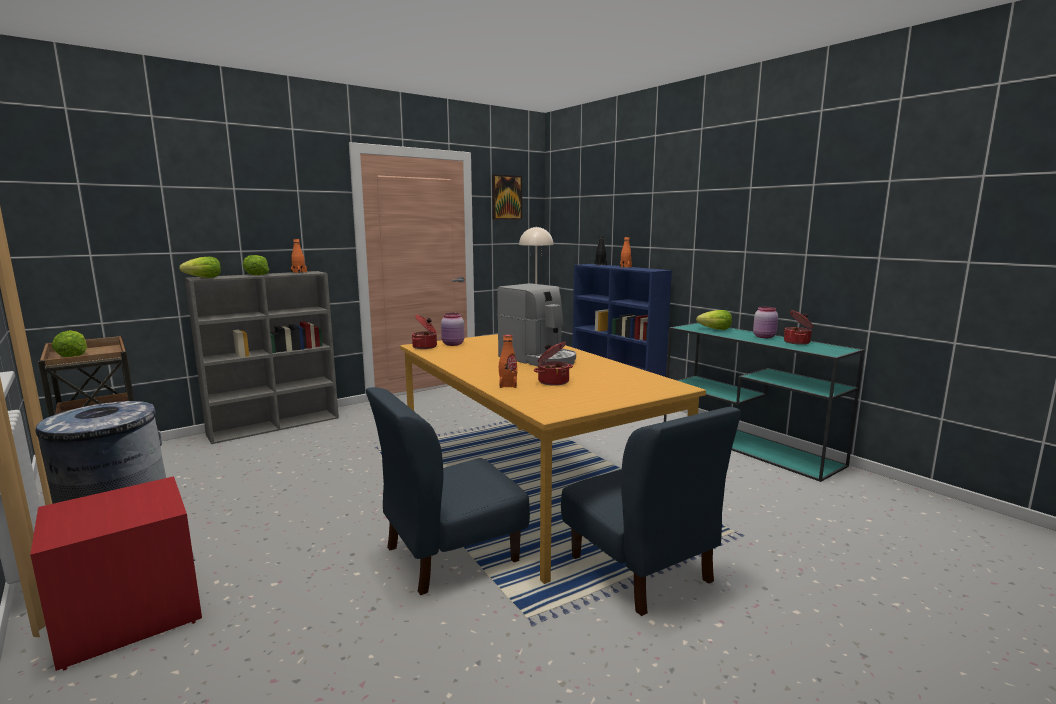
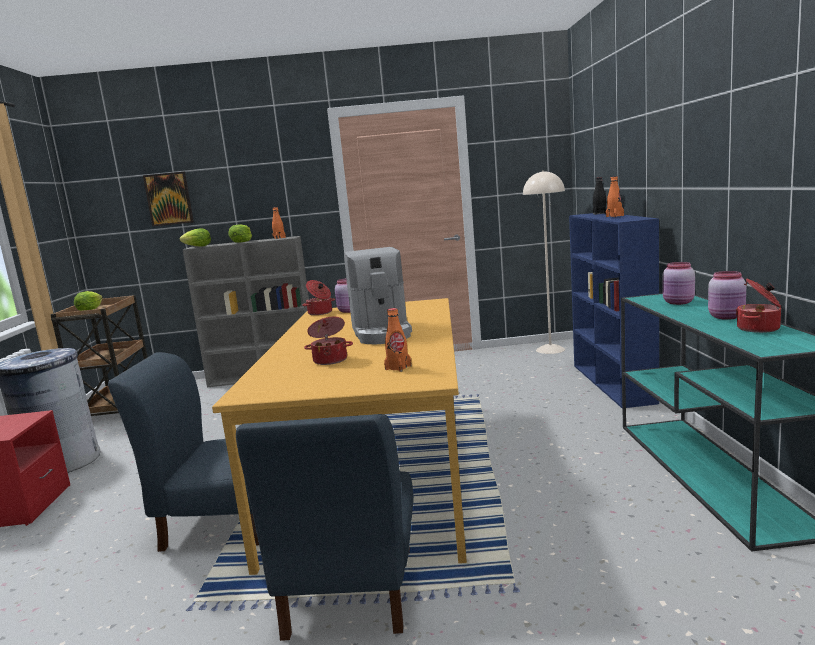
camera: 35 degrees right, 0 degrees up
(506, 197) = (514, 140): picture -> picture (169, 199)
(508, 385) = (284, 360): orange bottle -> orange bottle (398, 368)
(715, 329) = (678, 302): lettuce -> pink jar

